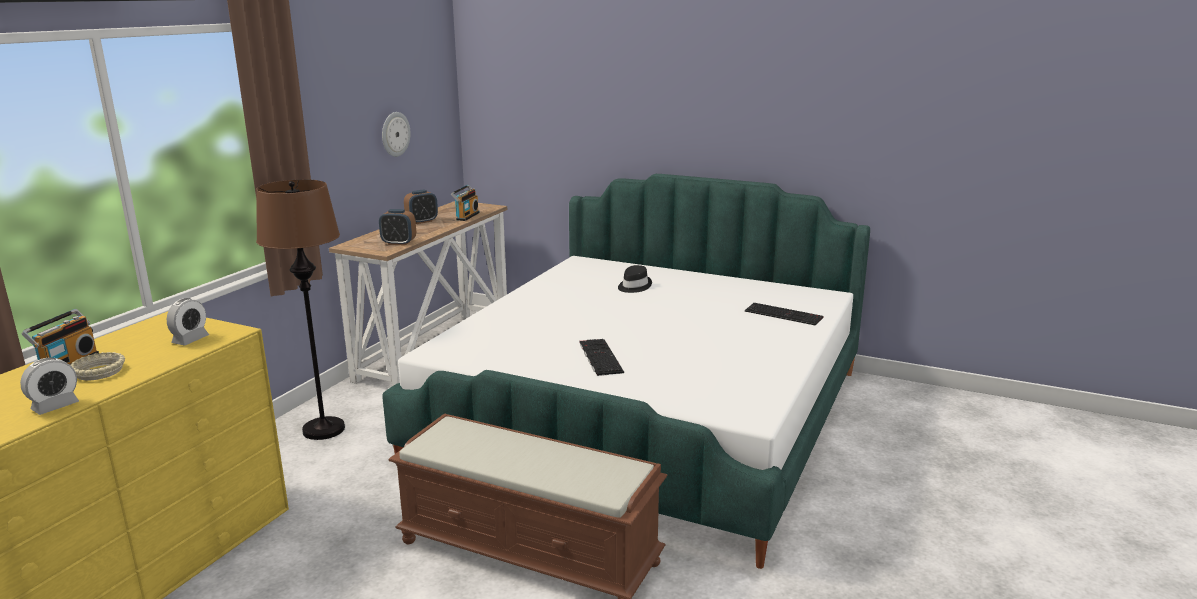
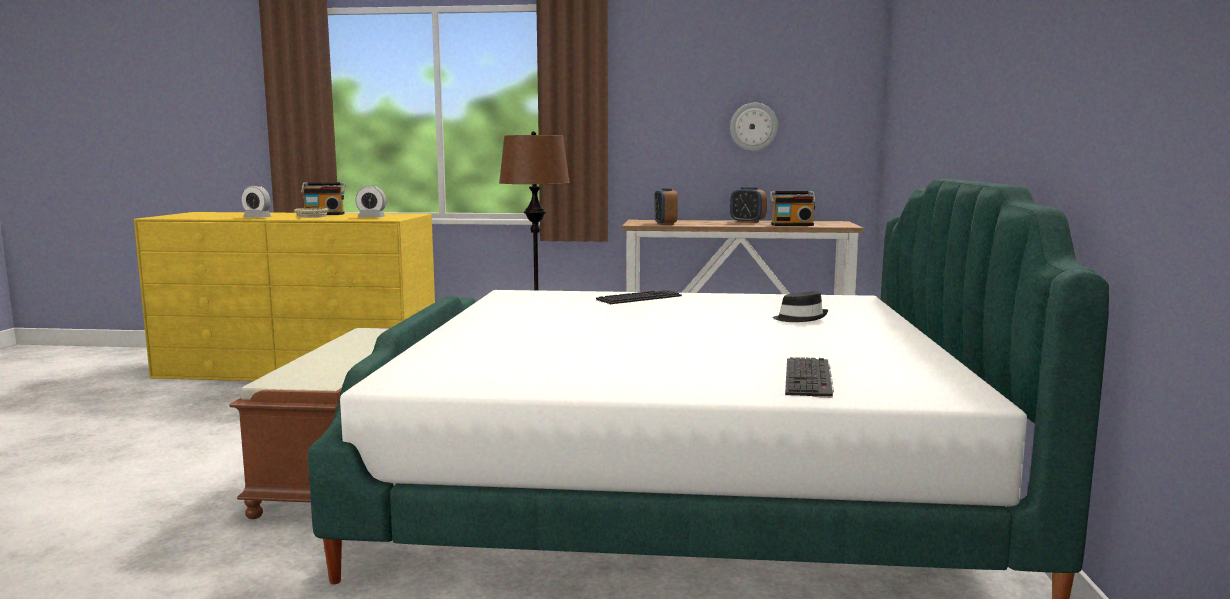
camera: 70 degrees right, 10 degrees down
(599, 357) = (543, 326): keyboard -> keyboard (639, 297)

